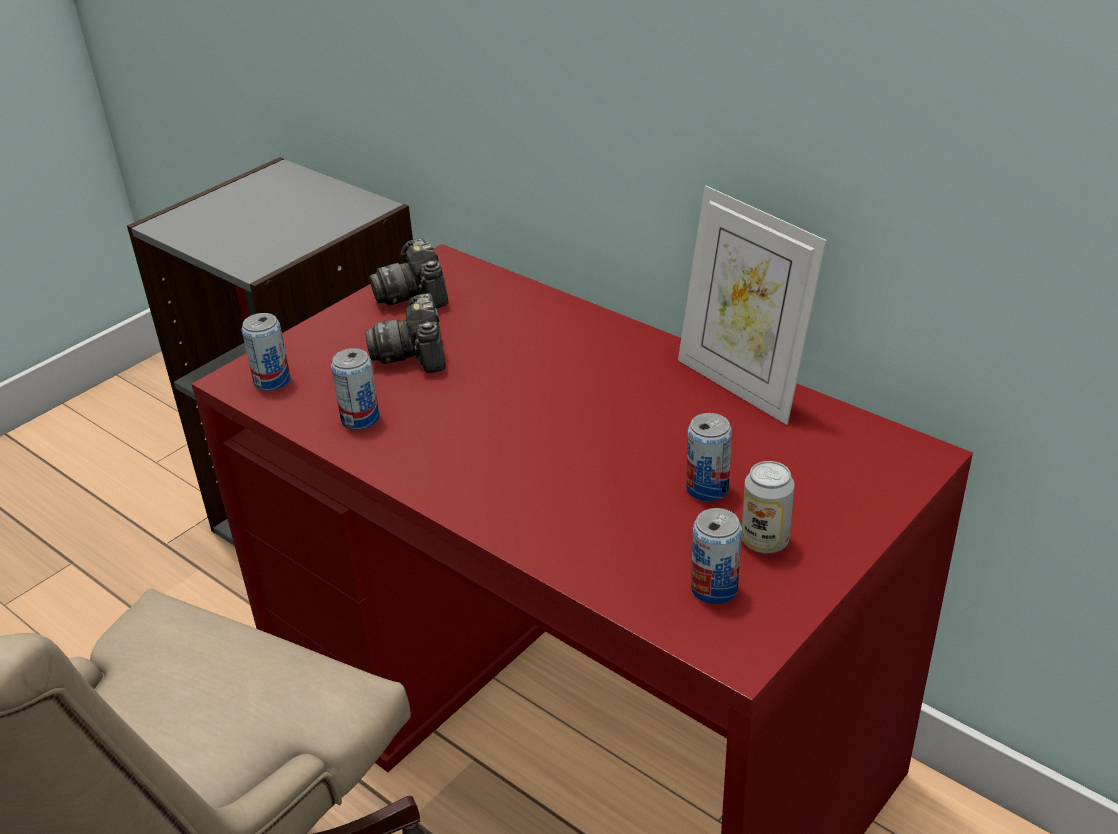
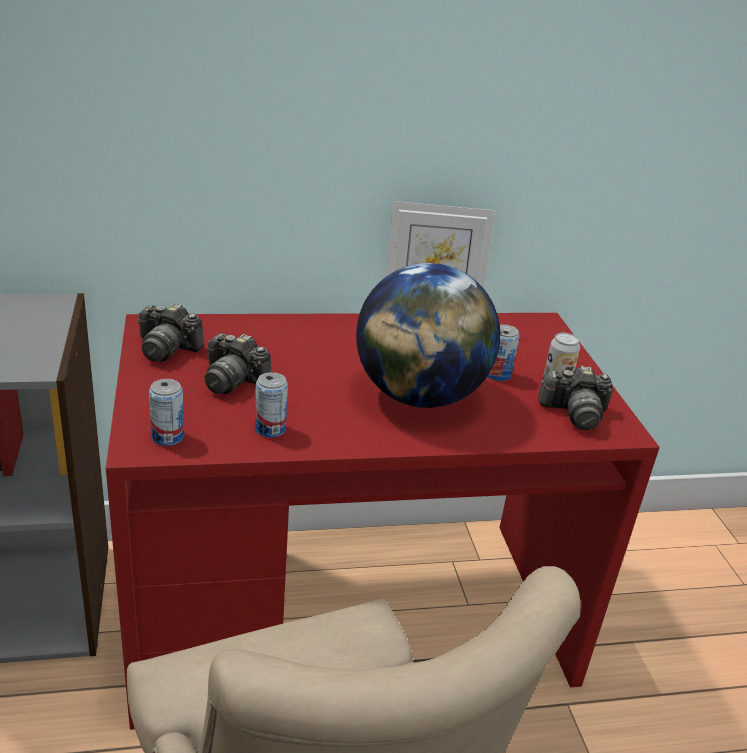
camera: 55 degrees left, 5 degrees down
(562, 464) = (419, 396): none -> globe
(714, 589) = (574, 413): can -> camera

